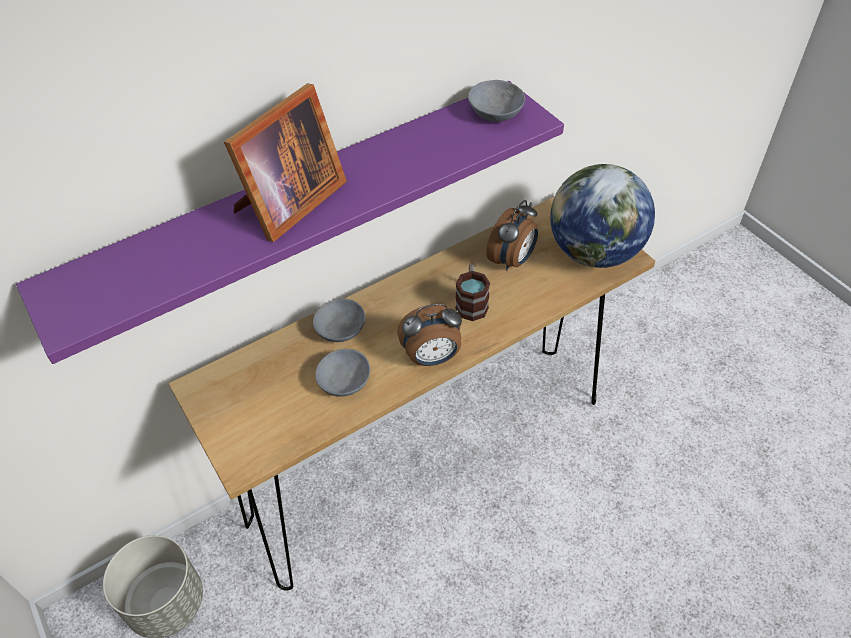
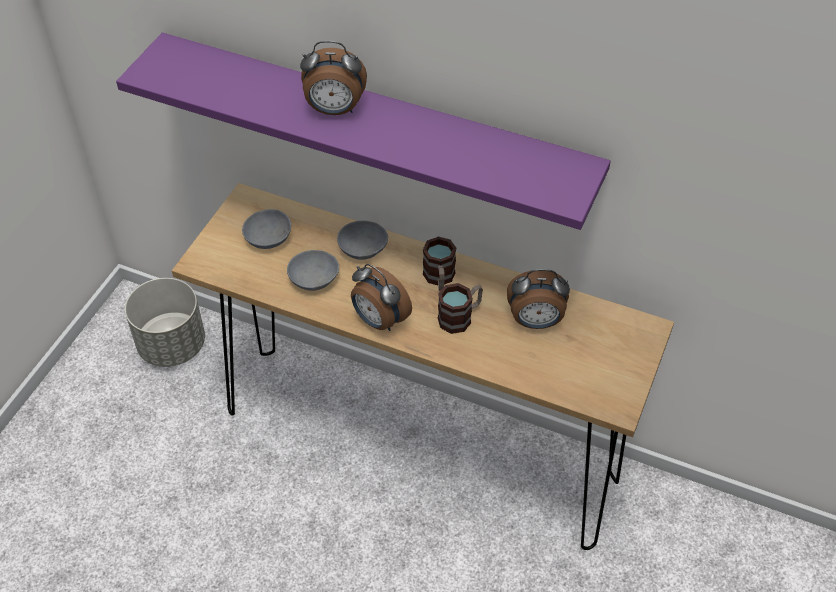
camera: 55 degrees right, 0 degrees up
(287, 204) = (334, 110): picture frame -> alarm clock
(420, 295) = (439, 279): none -> mug
(493, 112) = (553, 170): grey bowl -> grey bowl (267, 236)
(594, 253) = (600, 378): globe -> none

